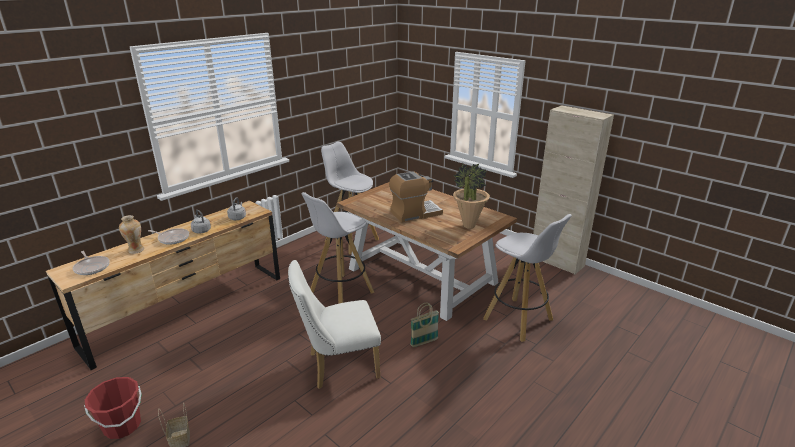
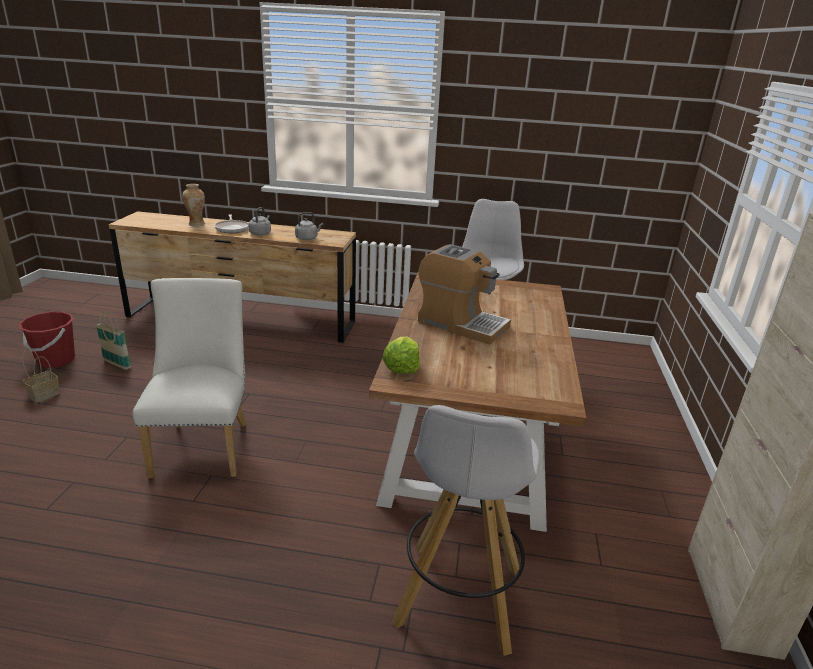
camera: 55 degrees right, 0 degrees up
(92, 267) = (153, 221): frying pan -> none
(338, 366) = (204, 444): white chair -> white chair turned 45 degrees clockwise
(340, 293) = (355, 390): white stool -> none
(424, 342) = (304, 501): basket -> basket (117, 364)
(444, 240) = (401, 367): none -> lettuce
(468, 226) = (481, 376): potted plant -> none

